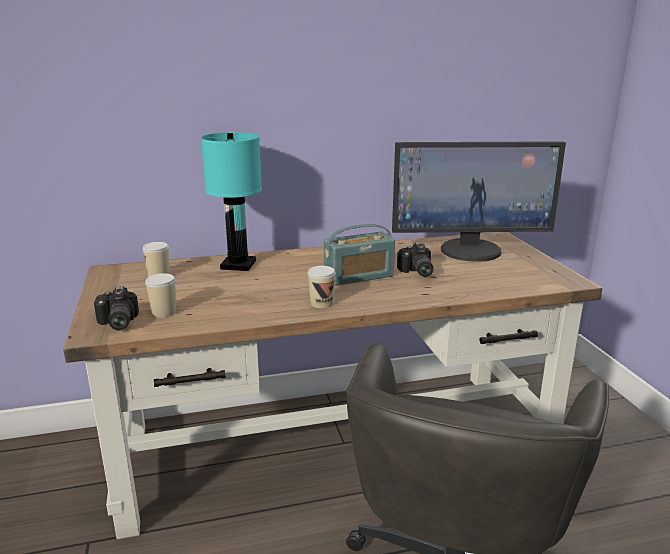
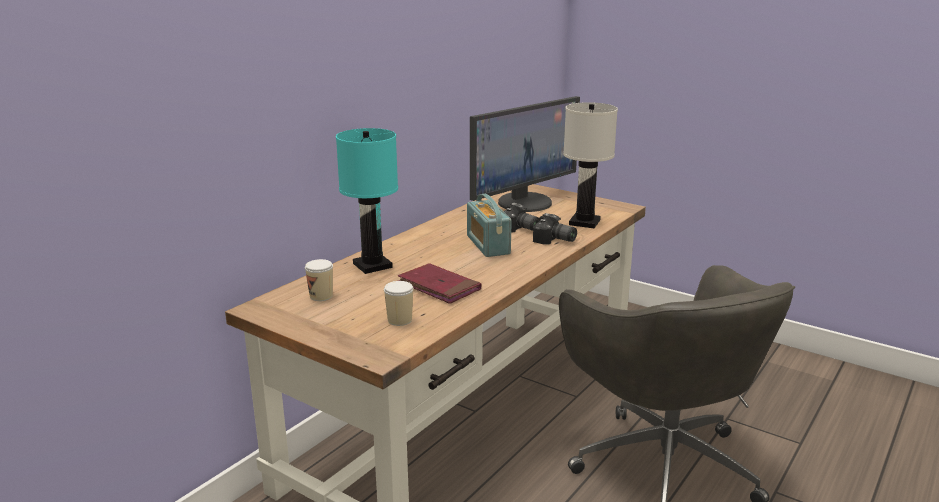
camera: 40 degrees left, 0 degrees up
(116, 323) = (380, 342): camera -> camera (554, 241)
(246, 297) = (439, 287): none -> red book
(321, 303) = (503, 272): cup -> none
(358, 276) = (488, 245): radio -> radio turned 135 degrees clockwise
(494, 284) = (585, 222): none -> white table lamp

